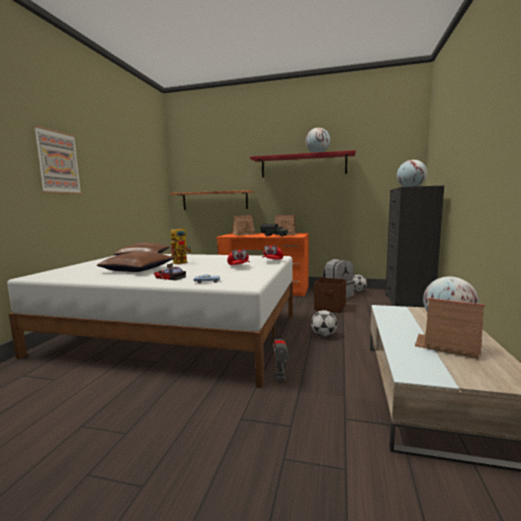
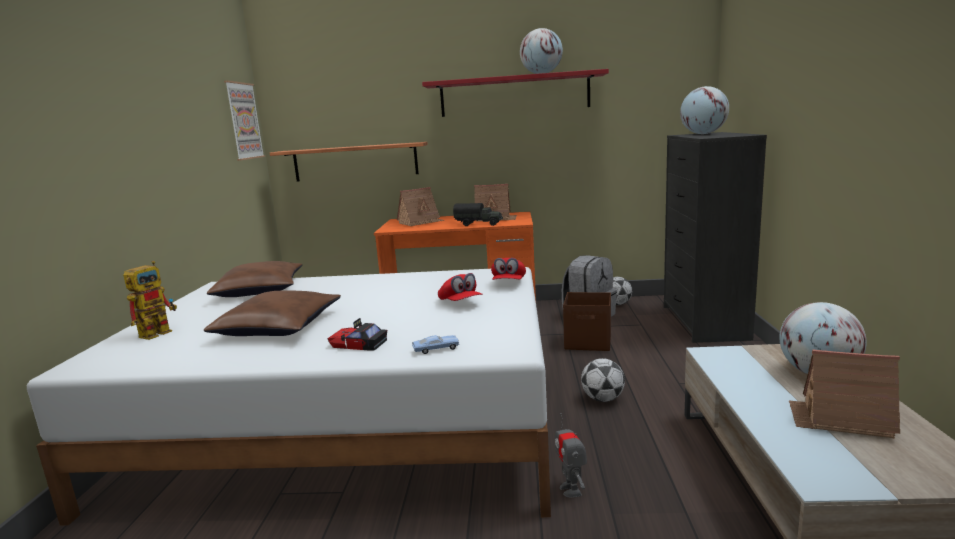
camera: 10 degrees left, 5 degrees up
(58, 162) = (77, 127): picture -> picture (244, 121)
(182, 262) = (347, 300): toy robot -> toy robot (159, 331)

